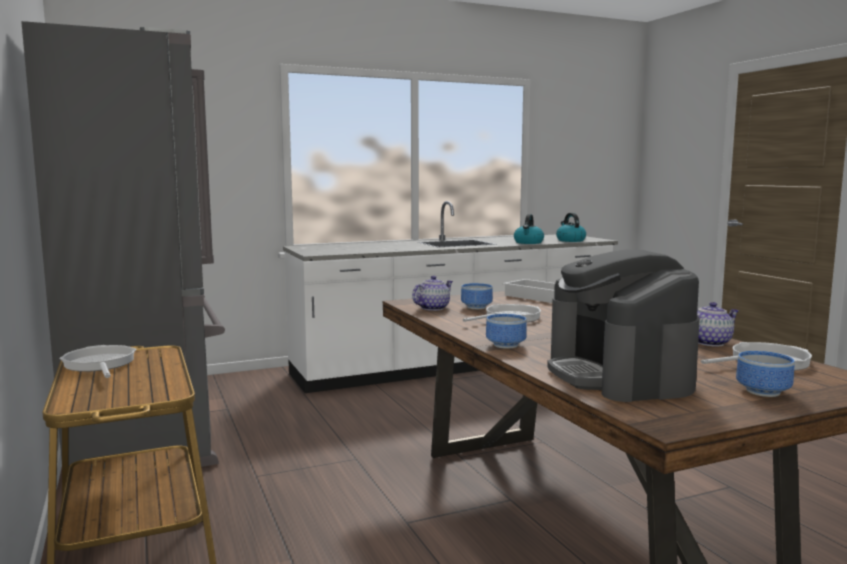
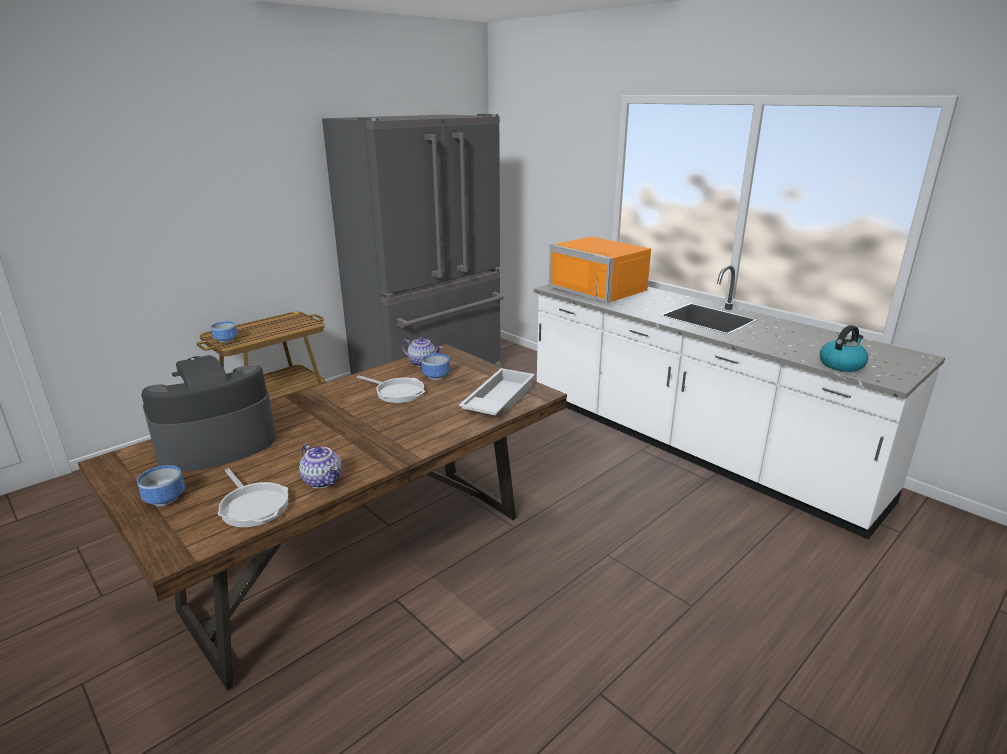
camera: 70 degrees right, 15 degrees up
(99, 364) = (280, 321): frying pan -> none
(347, 248) = (602, 290): none -> orange microwave
(507, 345) = (301, 401): bowl -> bowl (227, 340)
(528, 242) = (770, 346): kettle -> none

